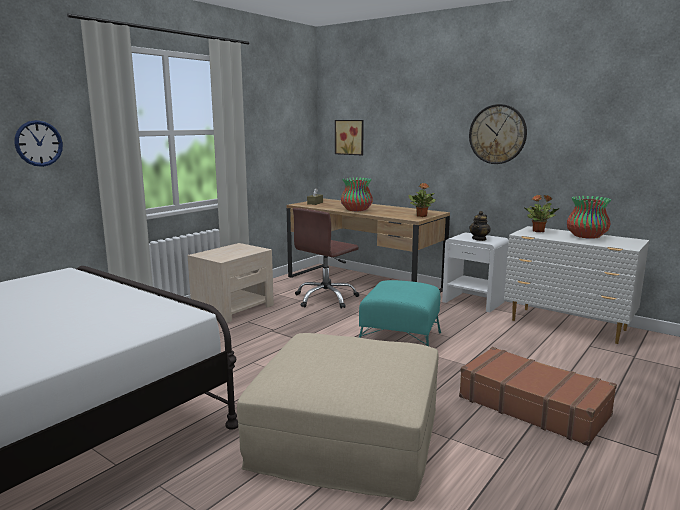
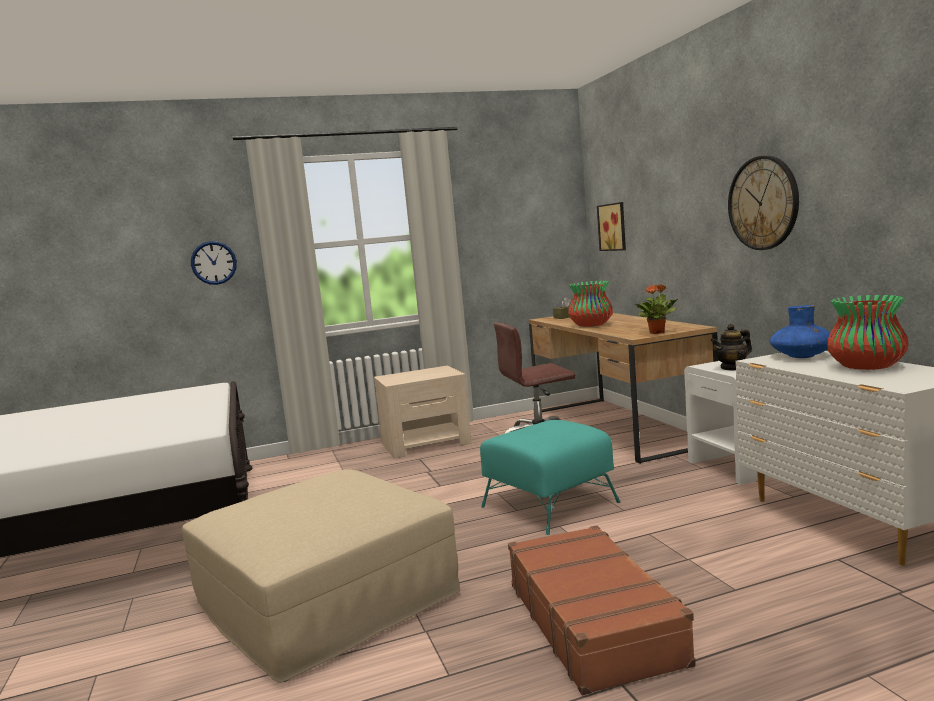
camera: 35 degrees right, 5 degrees down
(539, 231) = (801, 356): potted plant -> blue vase

